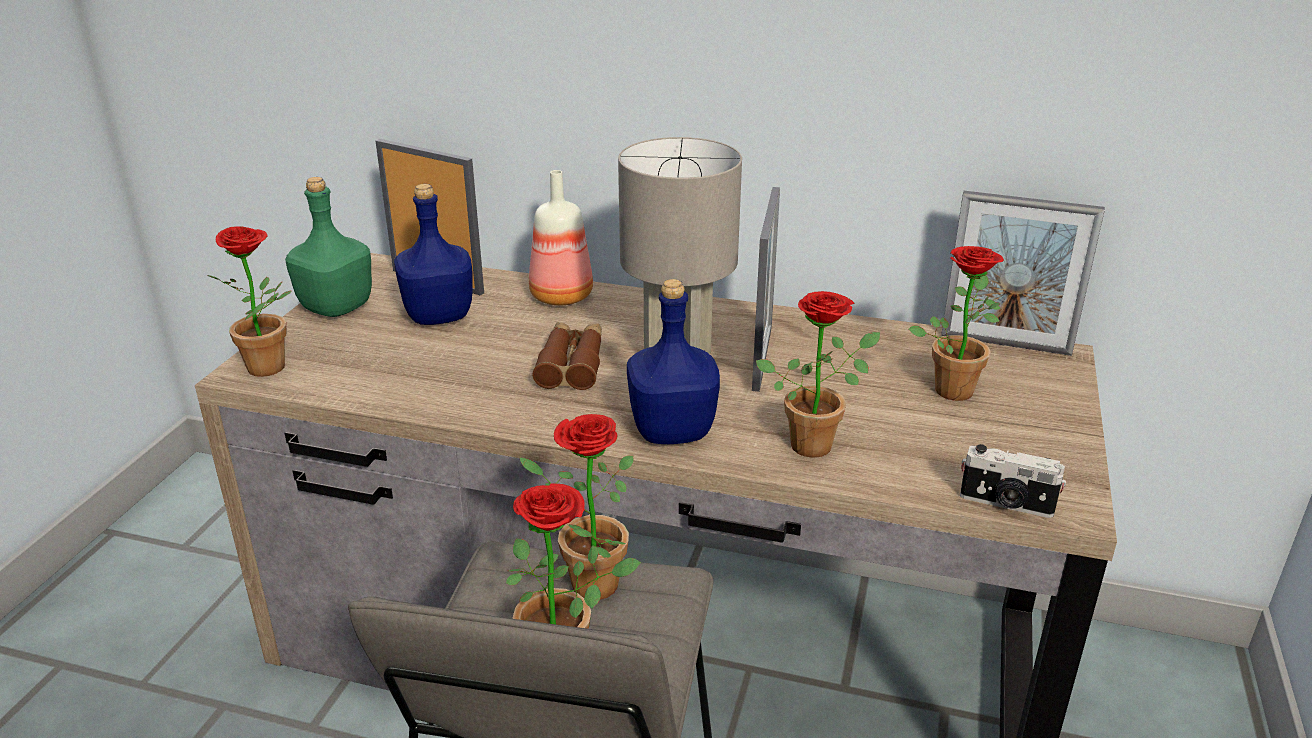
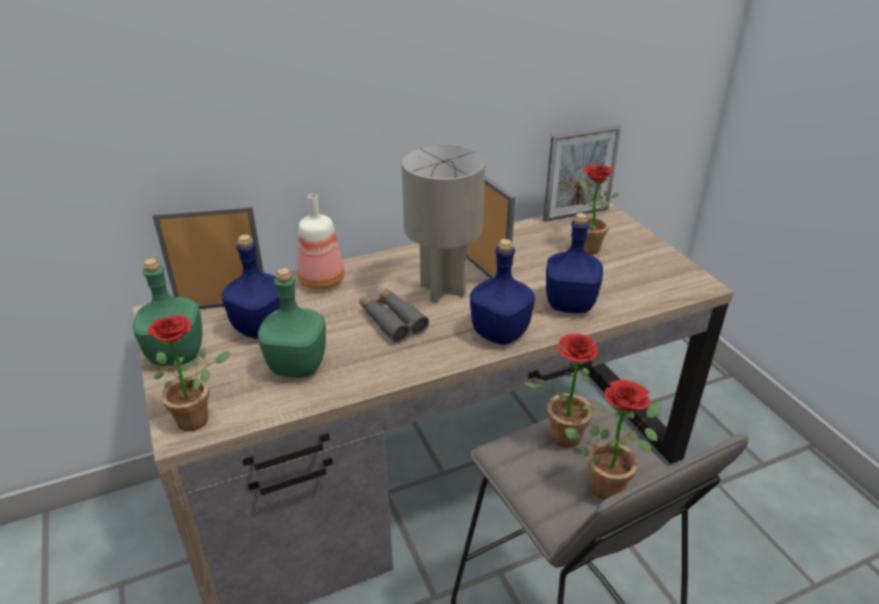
camera: 40 degrees left, 5 degrees up
(418, 364) = (298, 365): none -> green bottle
(571, 364) = (392, 321): brown binoculars -> grey binoculars
(816, 442) = (571, 304): potted plant -> blue bottle
(1006, 504) = (680, 295): camera -> none

